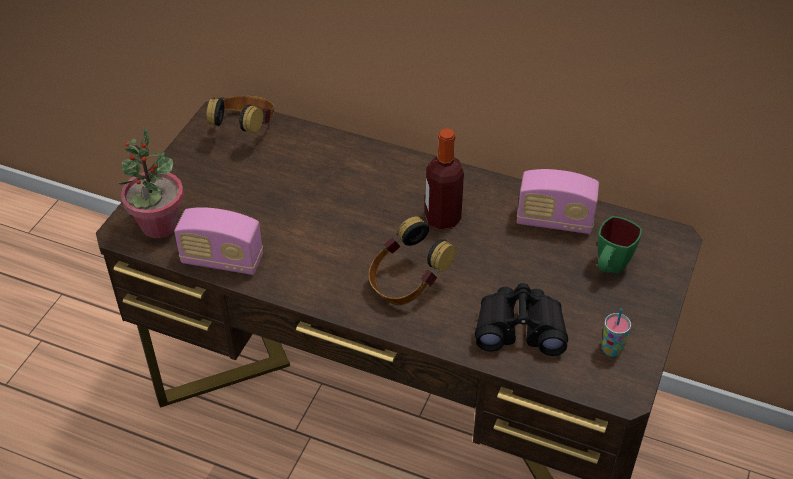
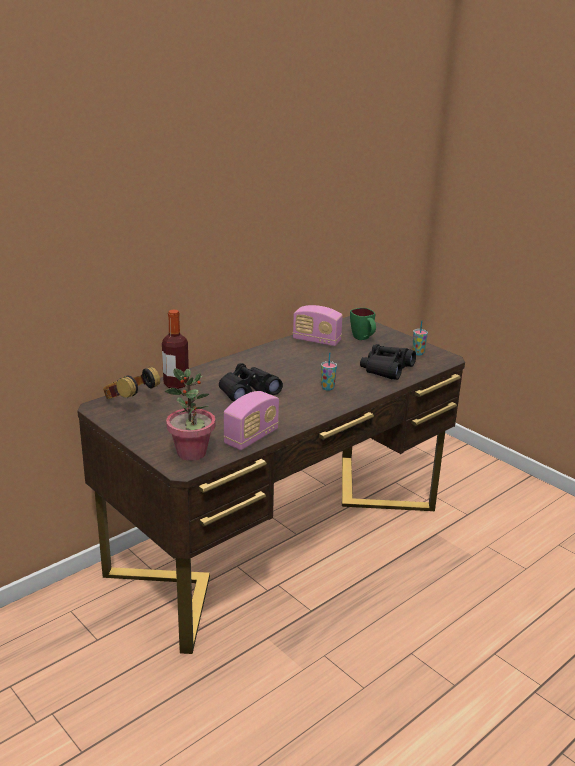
camera: 65 degrees left, 20 degrees down
(341, 212) = (247, 391): none -> black binoculars
(407, 284) = (327, 388): headphones -> cup
(442, 218) = (284, 366): bottle -> bottle (176, 384)
(554, 221) = (316, 341): radio -> radio turned 75 degrees clockwise

